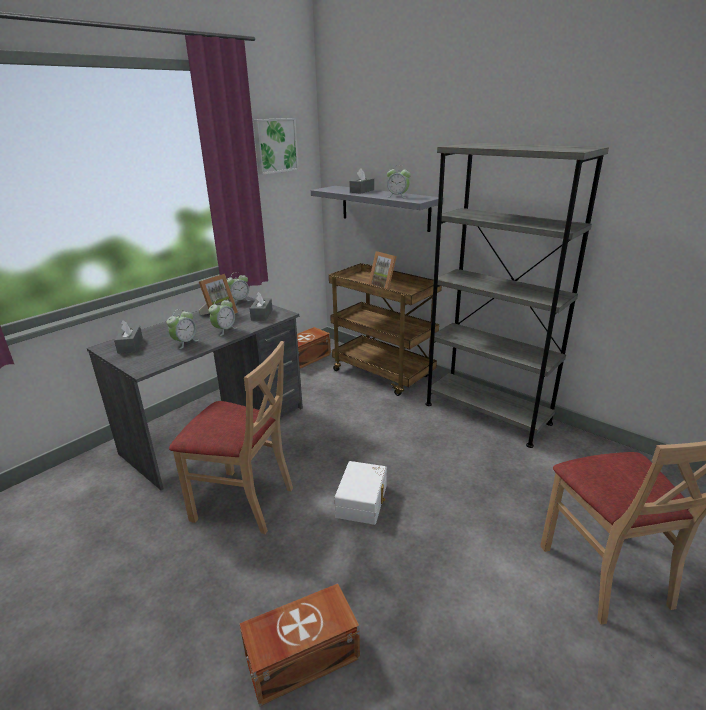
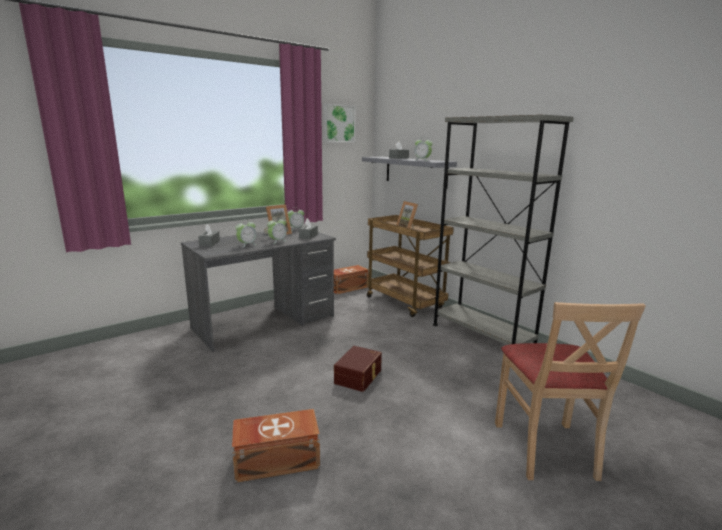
camera: 10 degrees right, 10 degrees down
(243, 502) = (268, 366): beige chair -> none
(363, 501) = (359, 377): white storage box -> brown storage box

